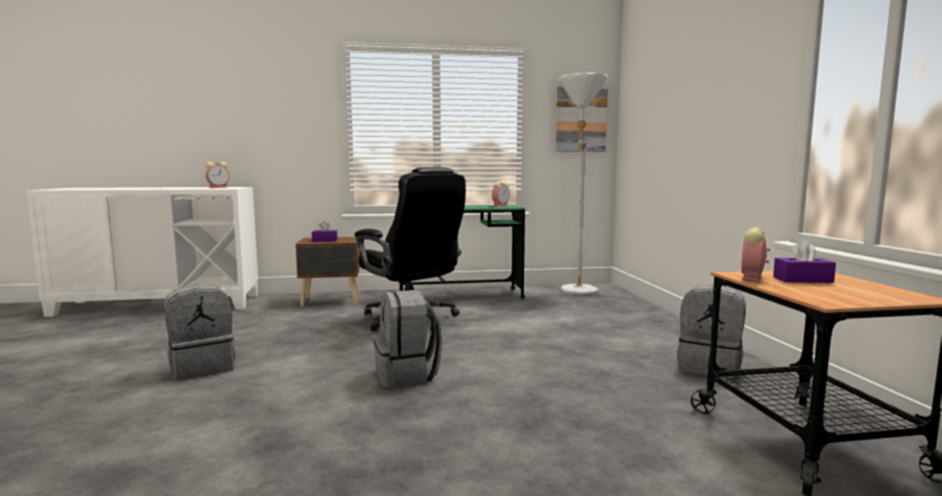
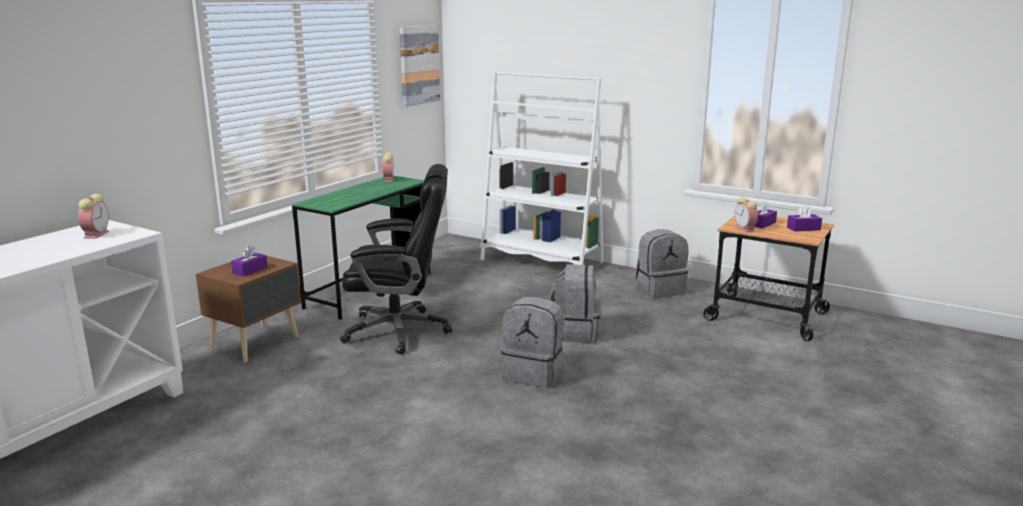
camera: 50 degrees left, 10 degrees up
(202, 367) = (369, 450): grey backpack -> grey backpack (575, 333)
(577, 292) = (451, 253): white floor lamp -> none
(640, 314) = (541, 261): none -> white bookcase
(865, 294) = (803, 228): none -> purple tissue box

